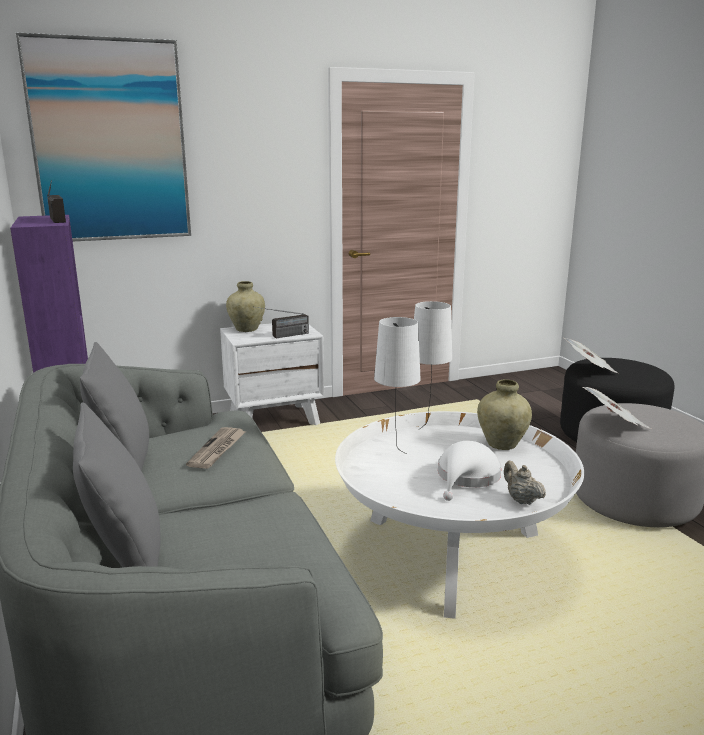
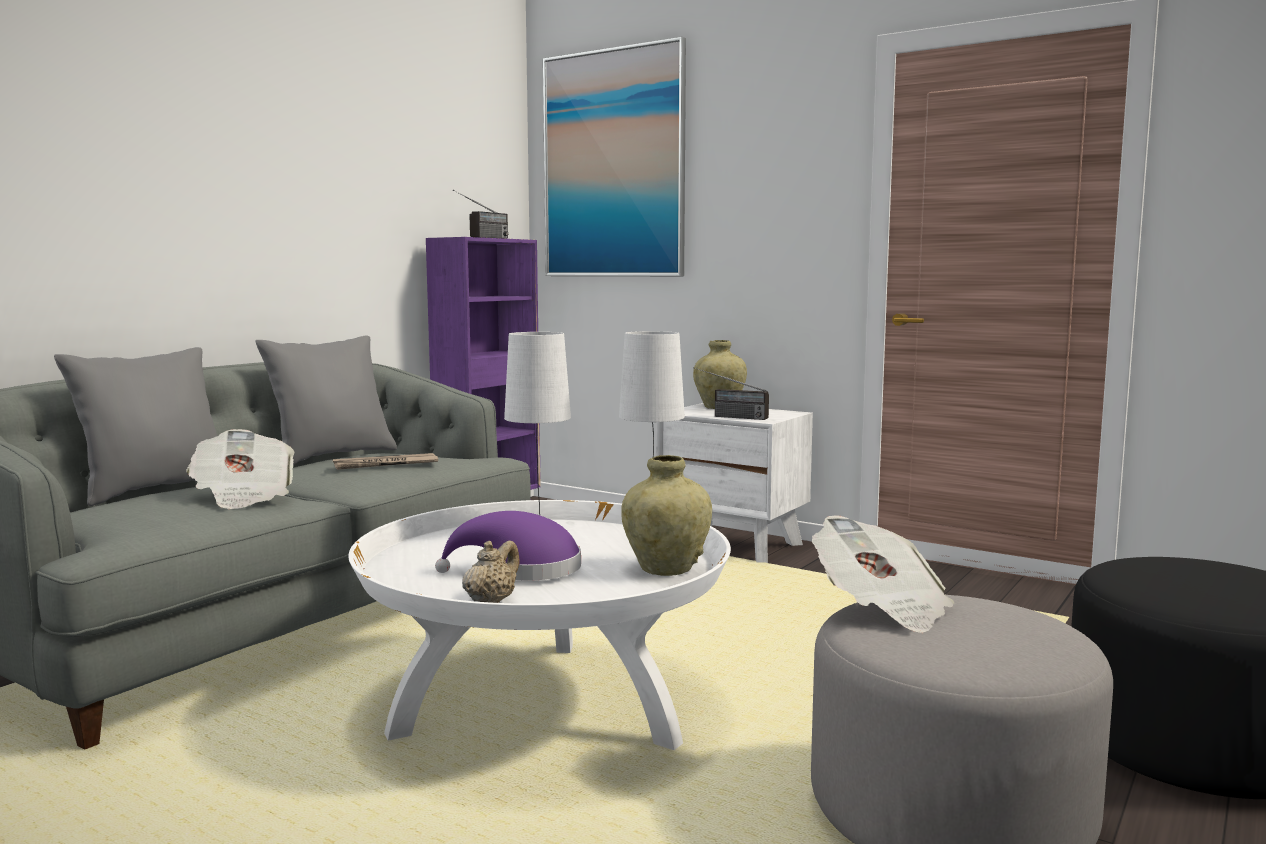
camera: 55 degrees right, 10 degrees down
(467, 477) = (522, 570): white hat -> purple hat
(589, 369) = (1134, 564): newspaper -> newspaper (243, 496)

